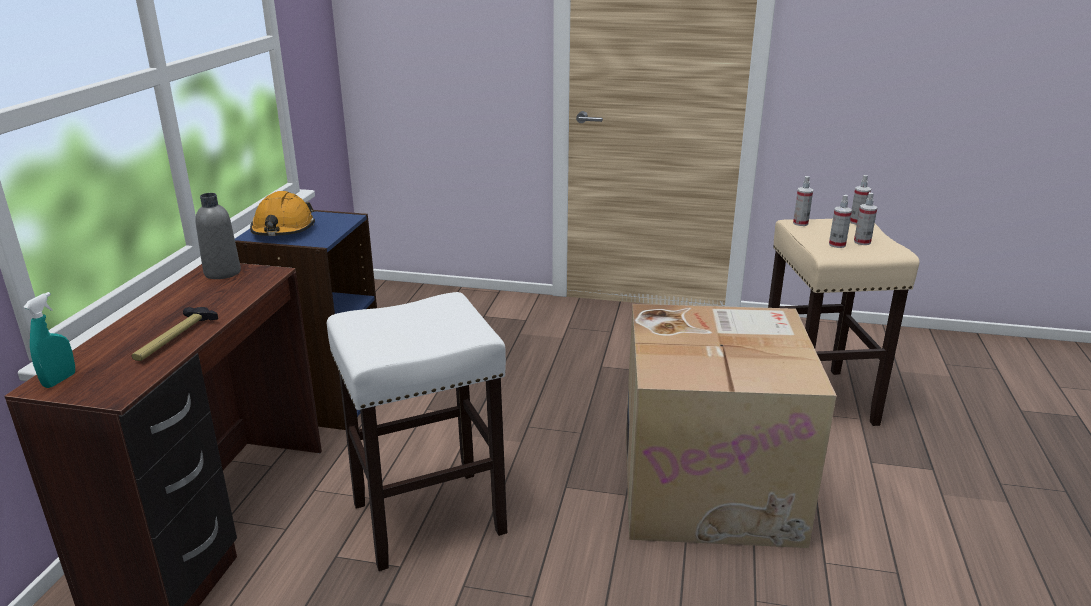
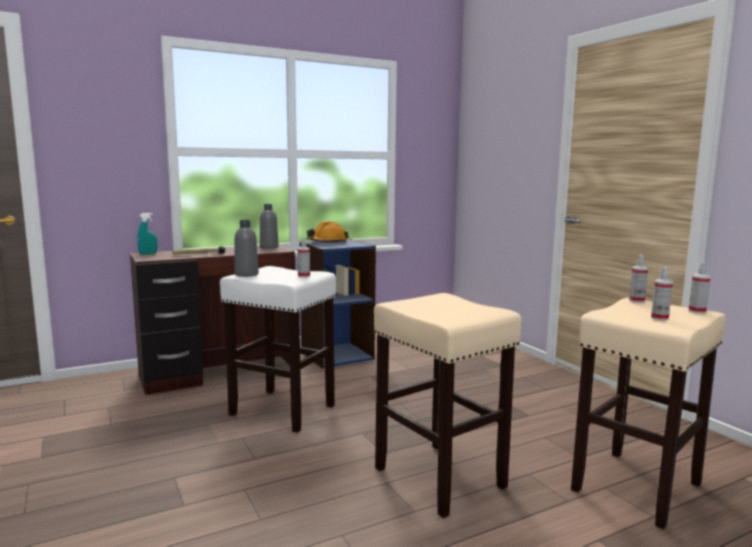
camera: 50 degrees right, 15 degrees down
(379, 348) = (246, 274): none -> grey bottle
(711, 485) = (441, 478): cardboard box -> beige stool
(837, 245) = (627, 313): spray bottle -> spray bottle (304, 276)

